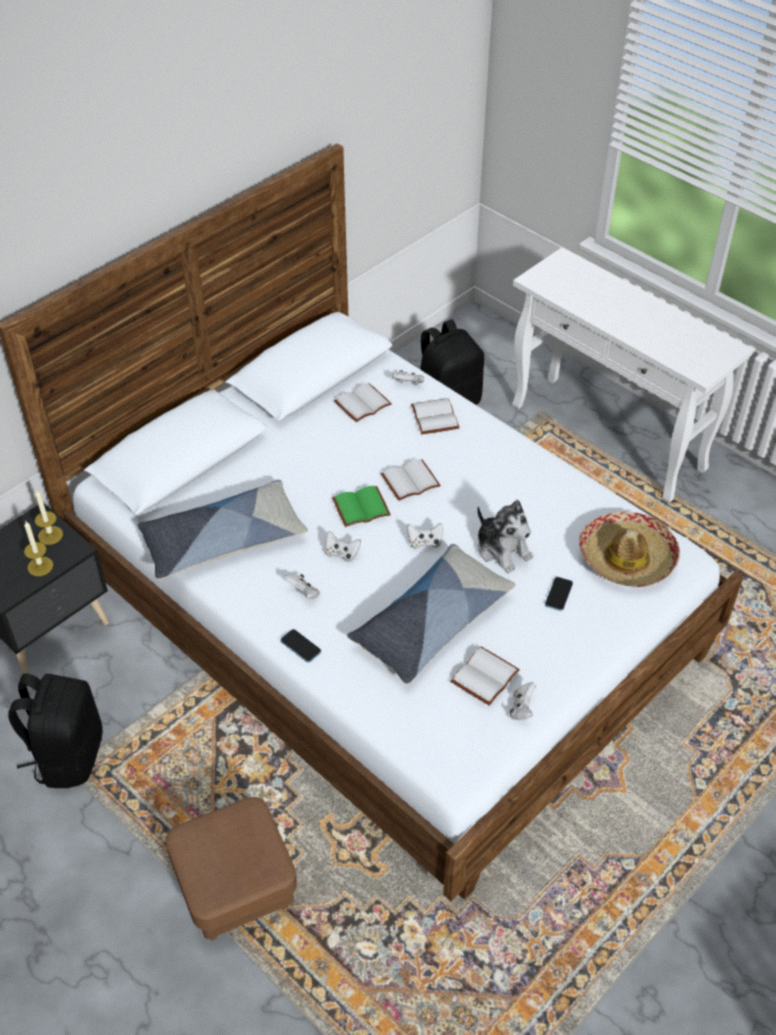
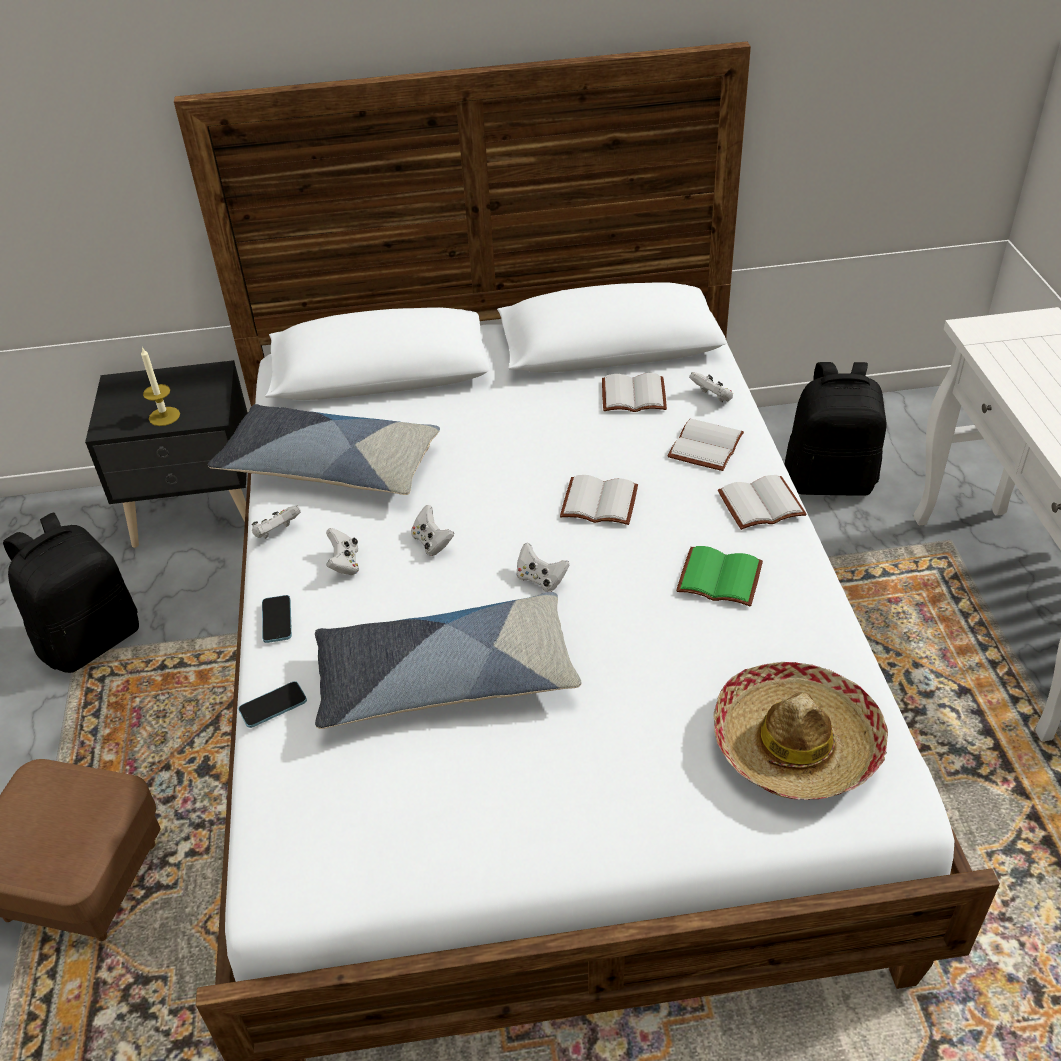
camera: 40 degrees right, 5 degrees down
(50, 535) = (205, 393): candle -> none
(361, 506) = (511, 503): green book -> green book (721, 577)
(485, 678) = (434, 786): white book -> white book (760, 506)
(502, 549) = (631, 640): plush toy -> none
(521, 708) = (440, 856): white game controller -> white game controller (277, 533)
(558, 594) = (647, 737): phone -> phone (273, 706)

